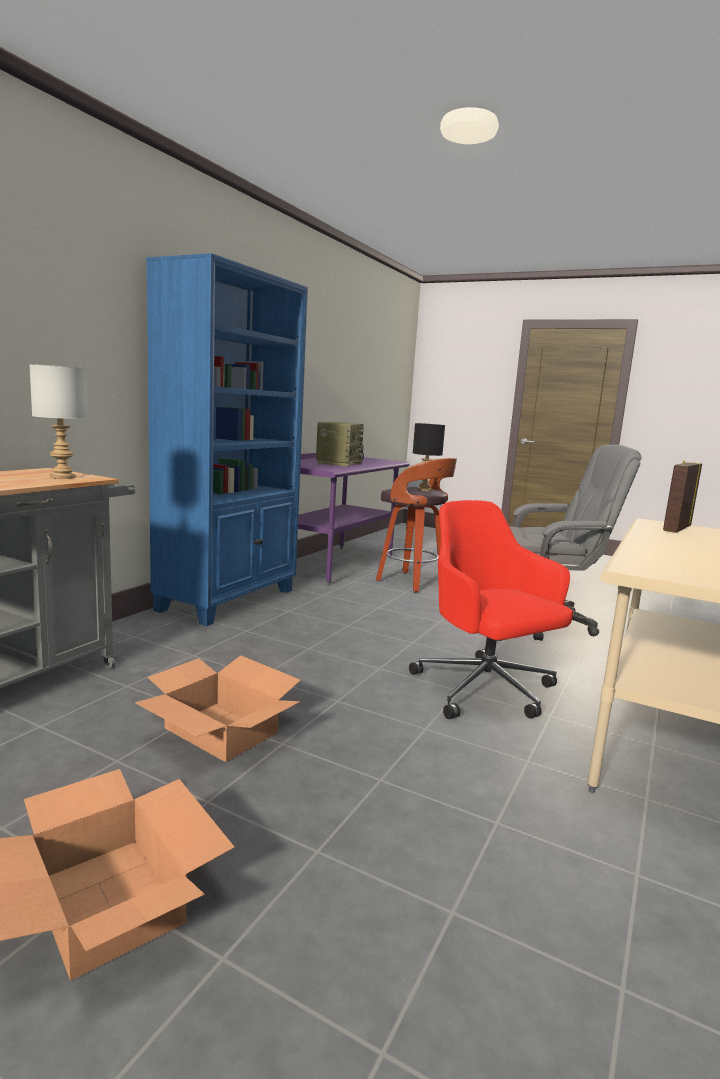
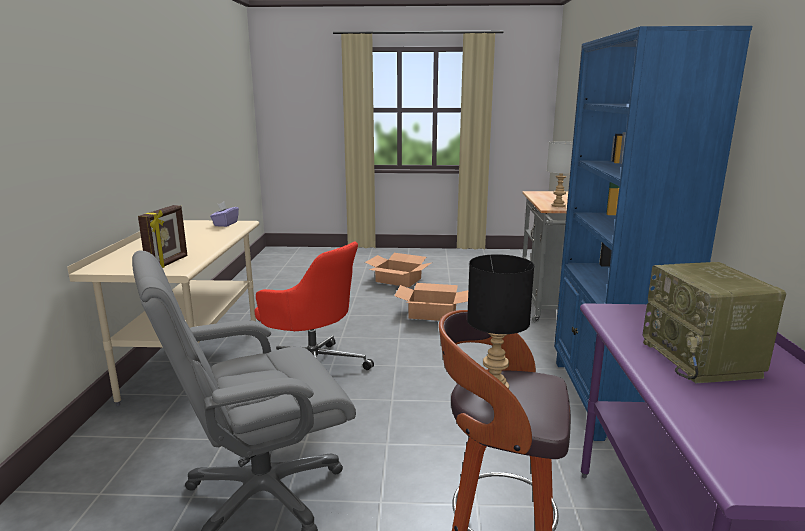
camera: 155 degrees right, 5 degrees up
(672, 572) = (225, 224): none -> purple tissue box

